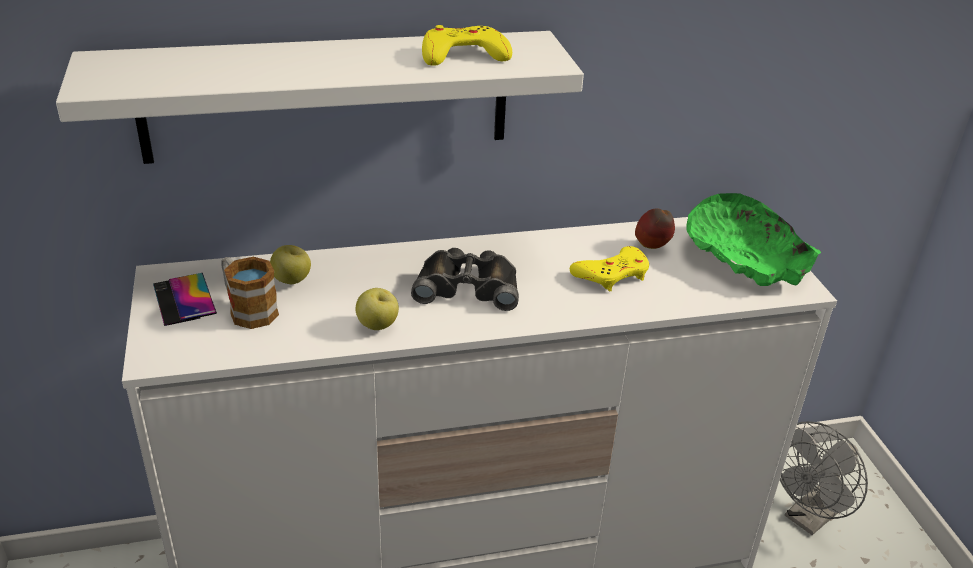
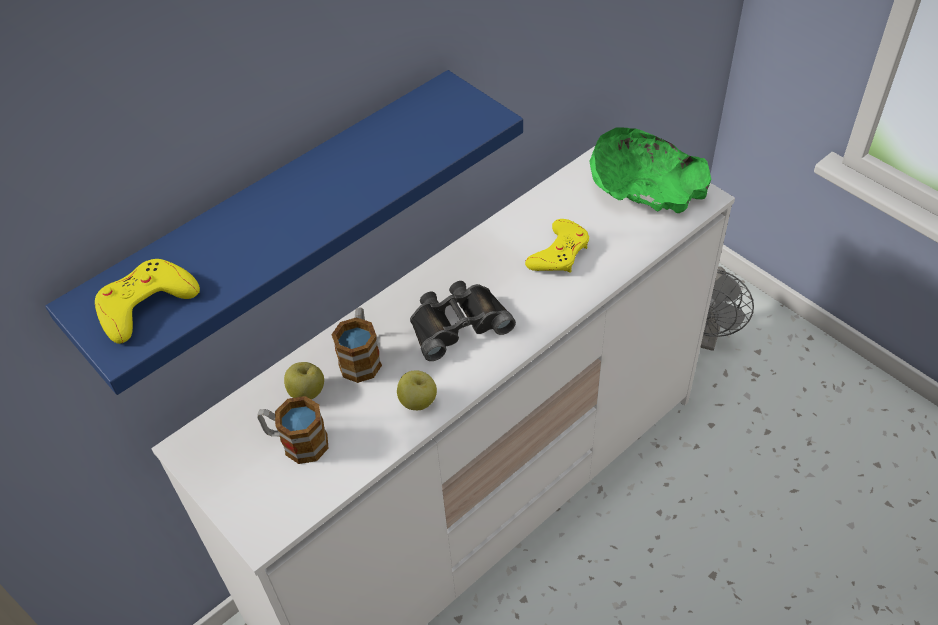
camera: 25 degrees left, 15 degrees up
(184, 299) = (231, 461): phone -> none
(327, 96) = (277, 219): white shelf -> blue shelf
(360, 275) = (361, 357): none -> mug
(463, 55) = (407, 140): yellow game controller -> yellow game controller (145, 304)
(652, 247) = (569, 208): apple -> none

